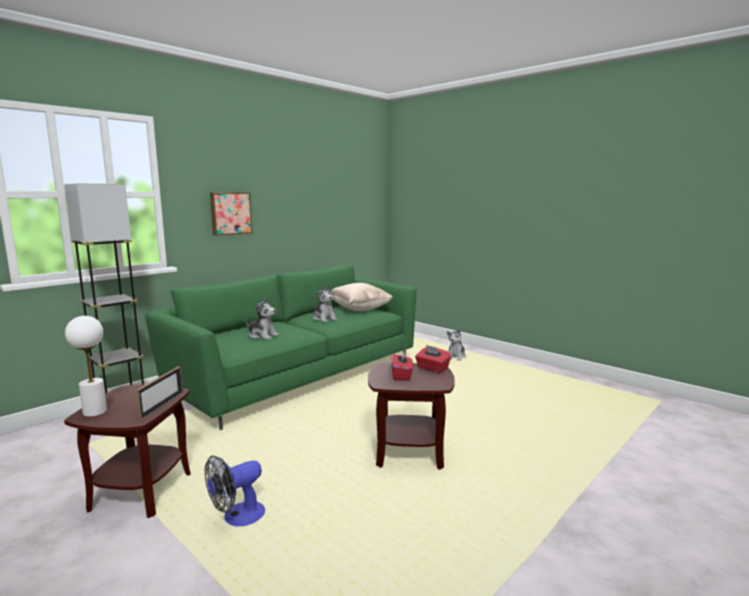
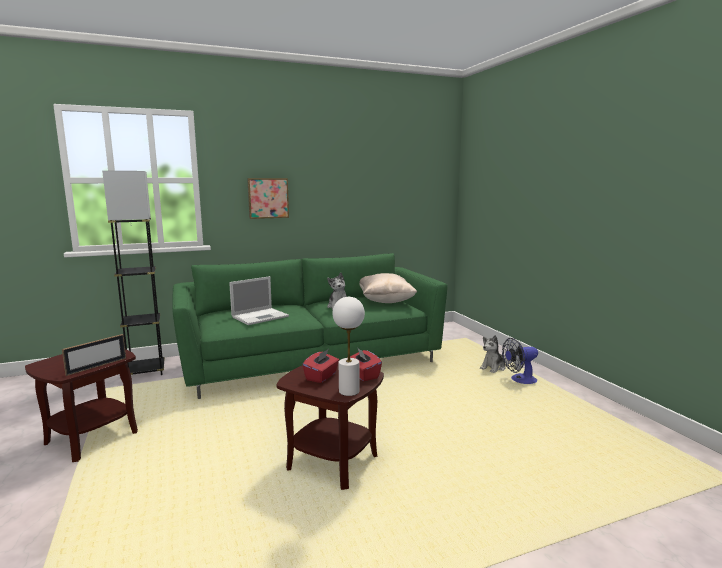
camera: 25 degrees right, 0 degrees up
(94, 412) = (50, 362): white table lamp -> white table lamp (348, 391)
(237, 518) = (127, 482): fan -> fan (519, 380)
(262, 336) = (261, 316): plush toy -> laptop

